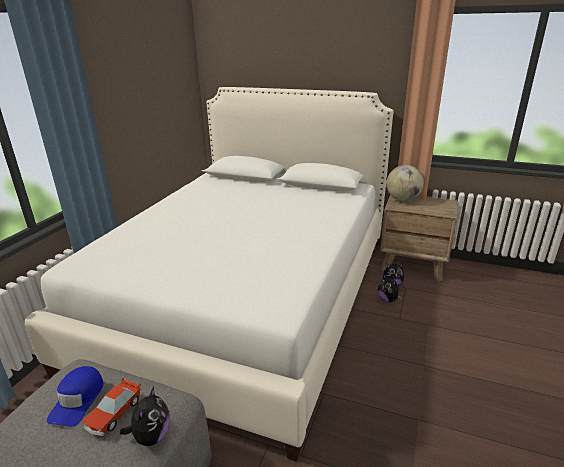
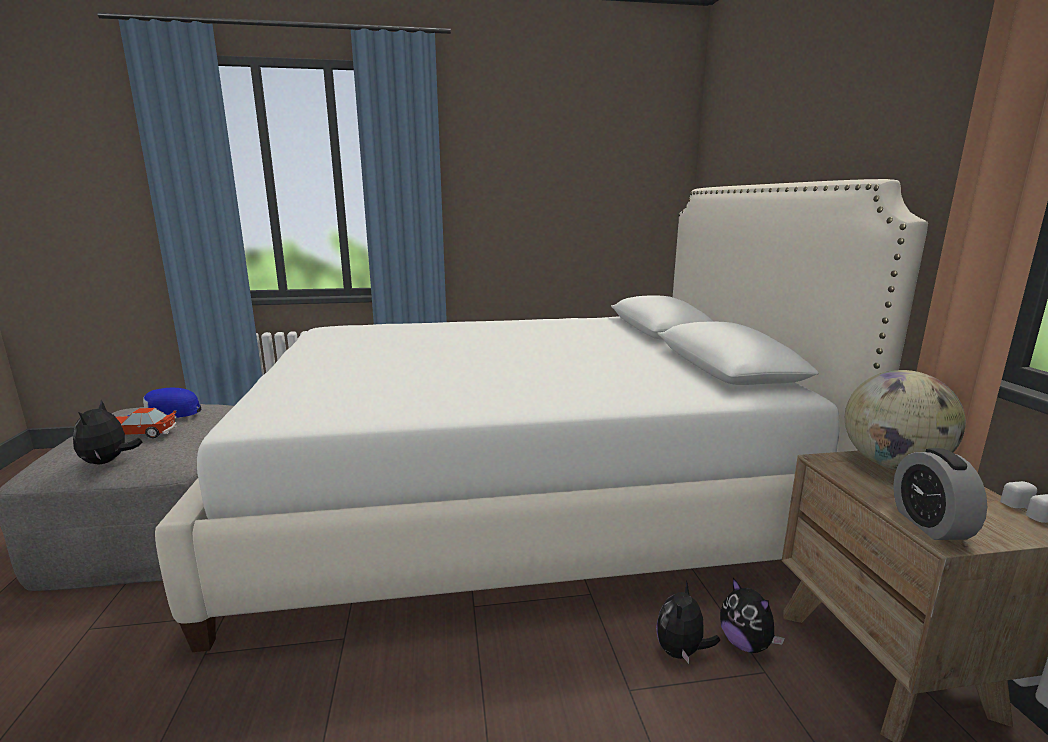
camera: 60 degrees right, 10 degrees down
(151, 436) = (108, 461): plush toy -> plush toy turned 105 degrees clockwise
(440, 211) = (929, 524): none -> alarm clock

